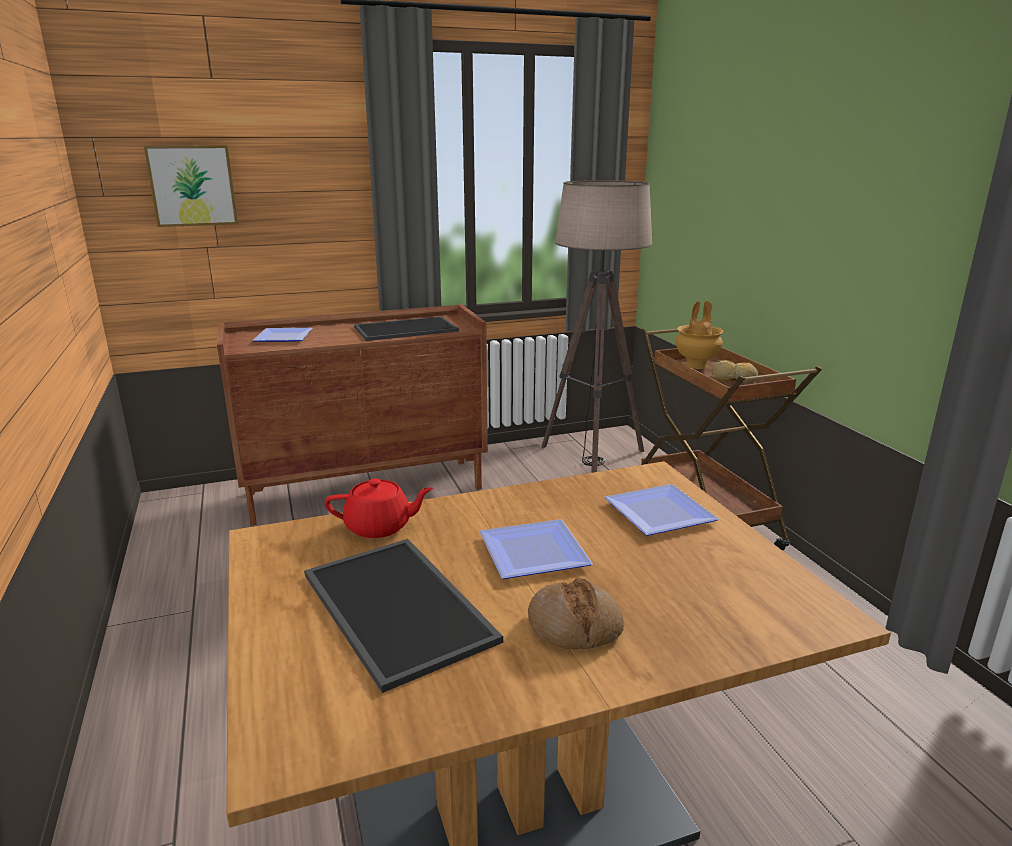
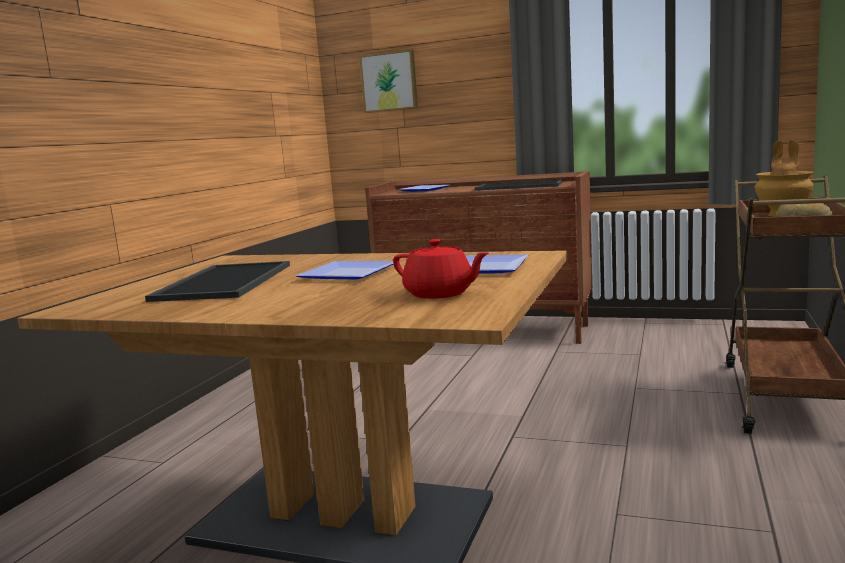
camera: 40 degrees right, 10 degrees down
(379, 527) = (293, 259): red teapot -> red teapot (440, 294)
(574, 626) = (290, 298): bread -> none
(592, 460) = (721, 340): floor lamp -> none

